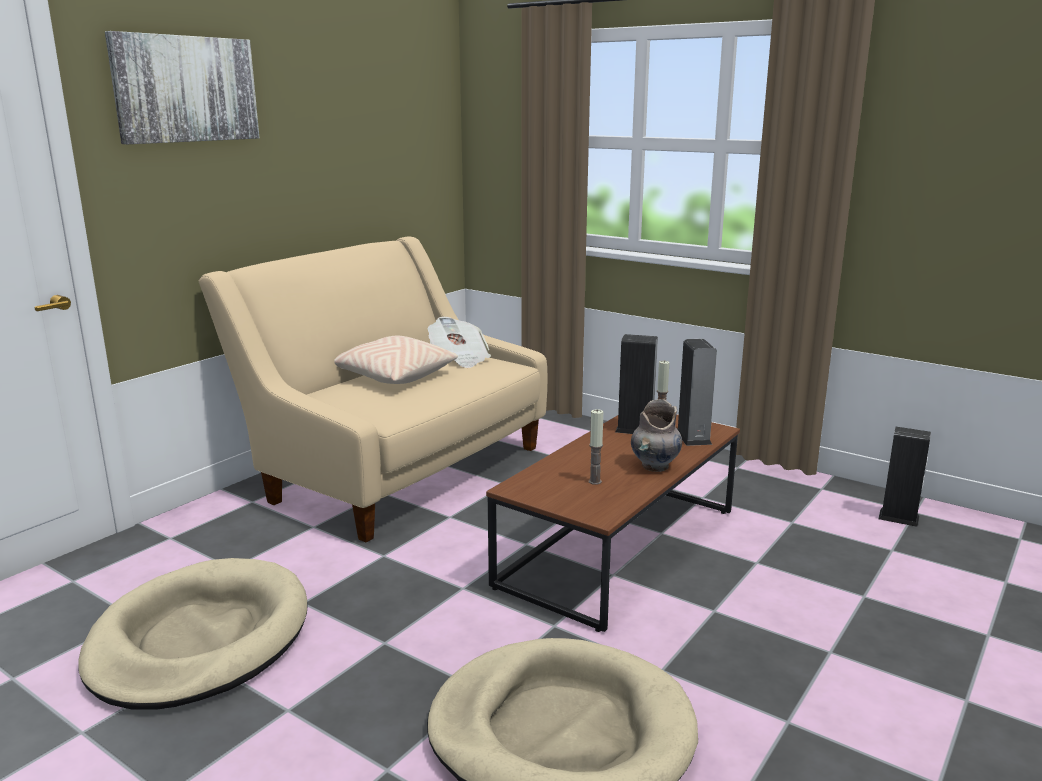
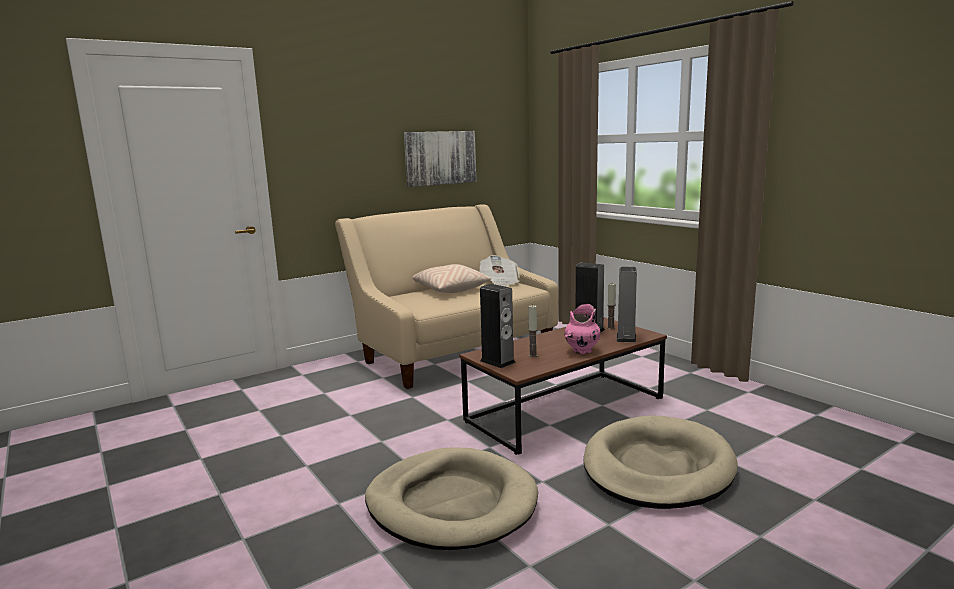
camera: 20 degrees right, 5 degrees down
(185, 89) = (333, 111): picture -> picture (440, 158)
(199, 639) = (284, 425): beige dog bed -> beige dog bed (657, 468)
(654, 467) = (581, 351): grey vase -> pink vase
(898, 517) = (799, 416): speaker -> speaker (497, 361)

